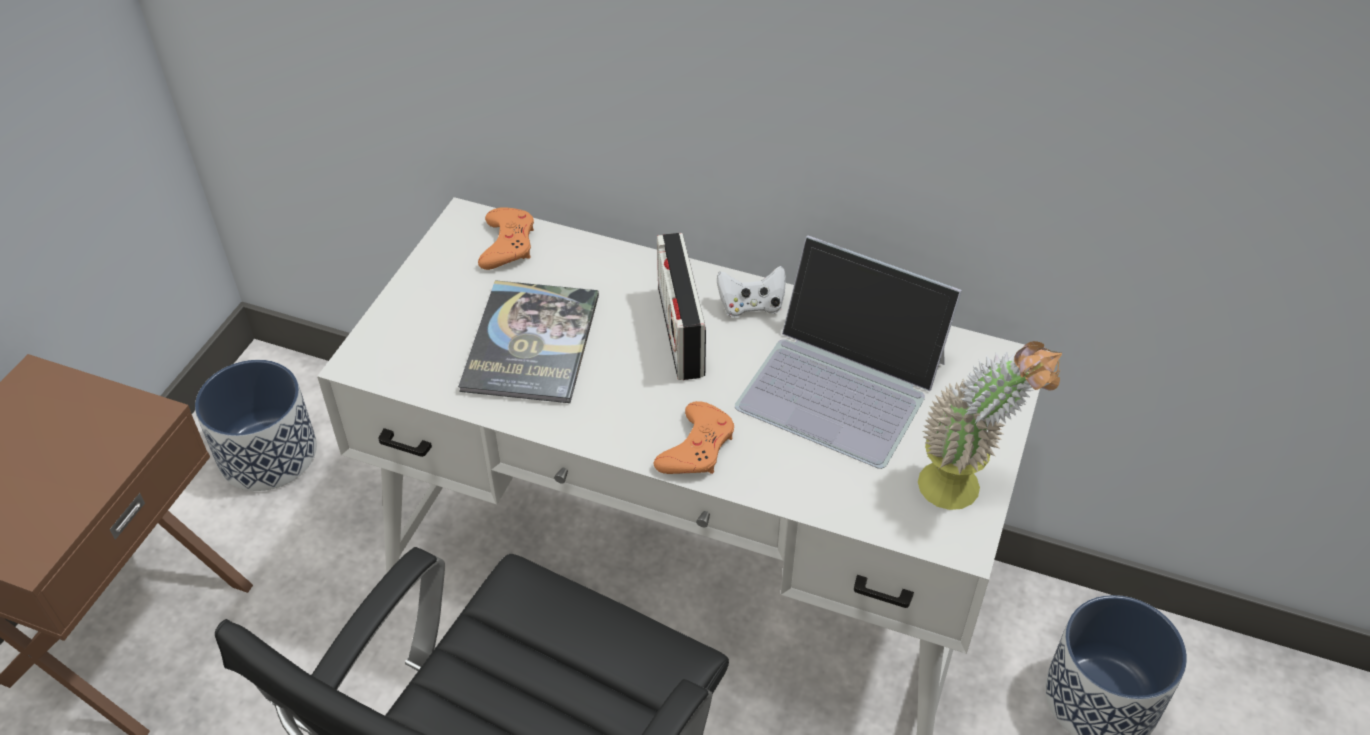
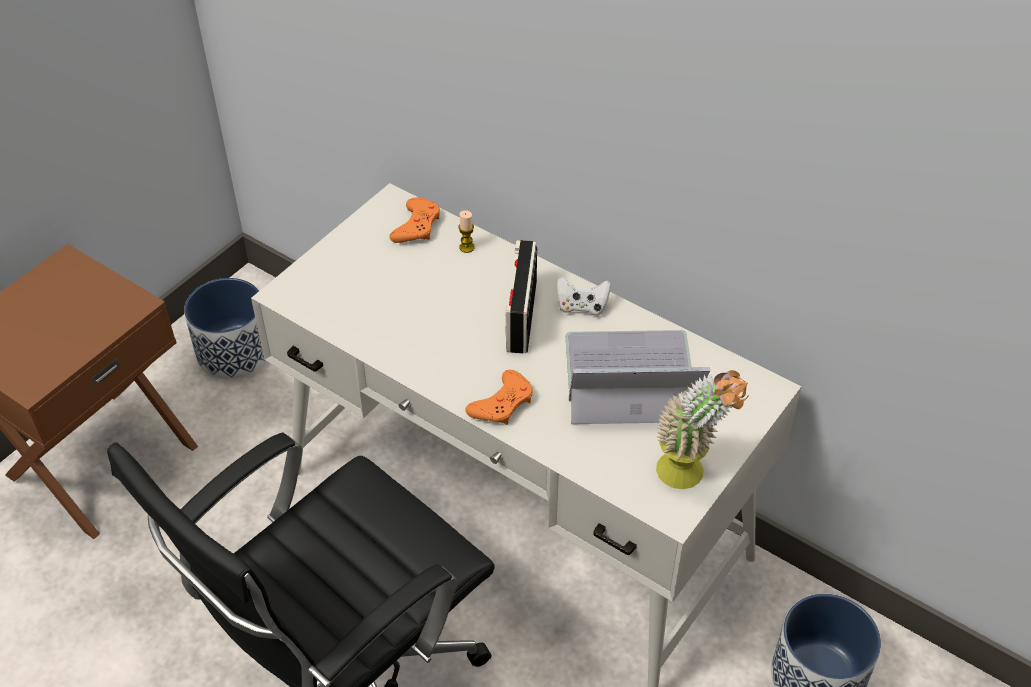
camera: 15 degrees right, 0 degrees up
(531, 343) = (409, 303): book -> none
(581, 259) = (467, 247): none -> candle
(843, 383) = (629, 379): laptop -> laptop turned 135 degrees clockwise

